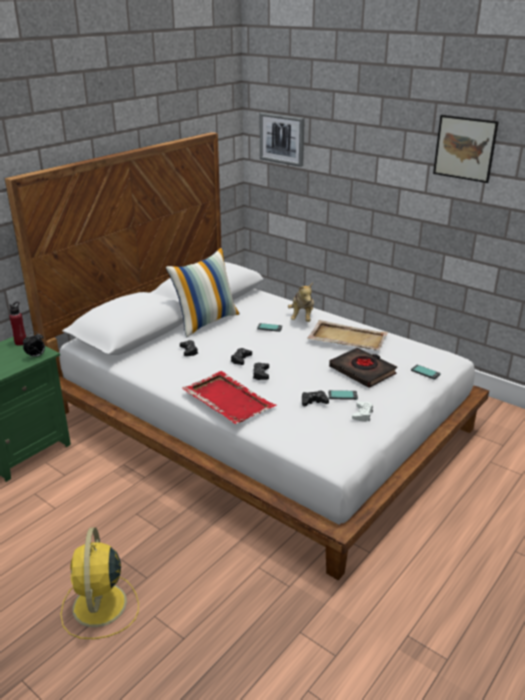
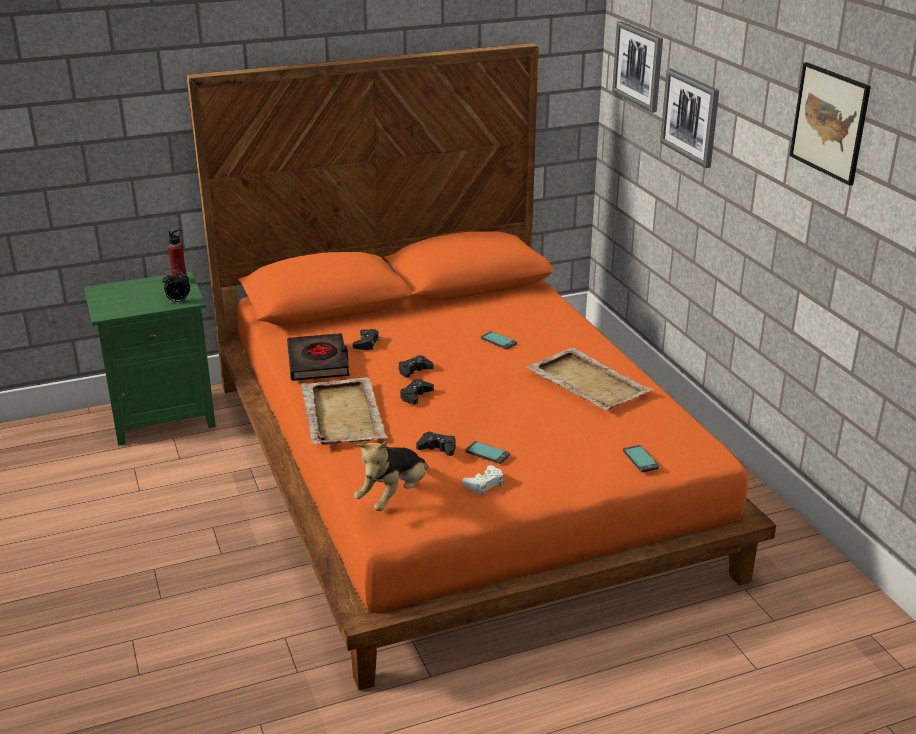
camera: 30 degrees right, 0 degrees up
(99, 607) = (90, 608): yellow fan -> none
(206, 321) = (429, 312): pillow -> none
(227, 399) = (342, 414): red tray -> beige tray
(262, 421) = (459, 472): white bed -> orange bed
(302, 317) = (561, 339): plush toy -> plush toy (393, 496)
(337, 164) = (691, 117): none -> picture
(362, 371) = (554, 431): black book -> black book (318, 362)

